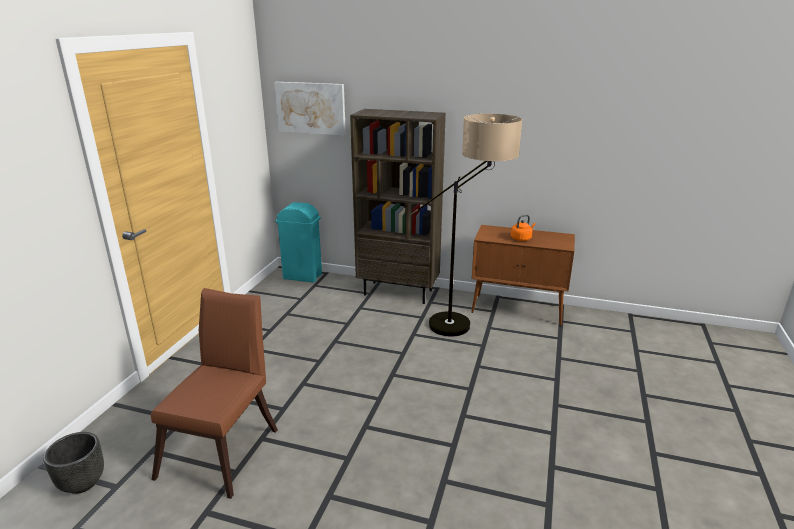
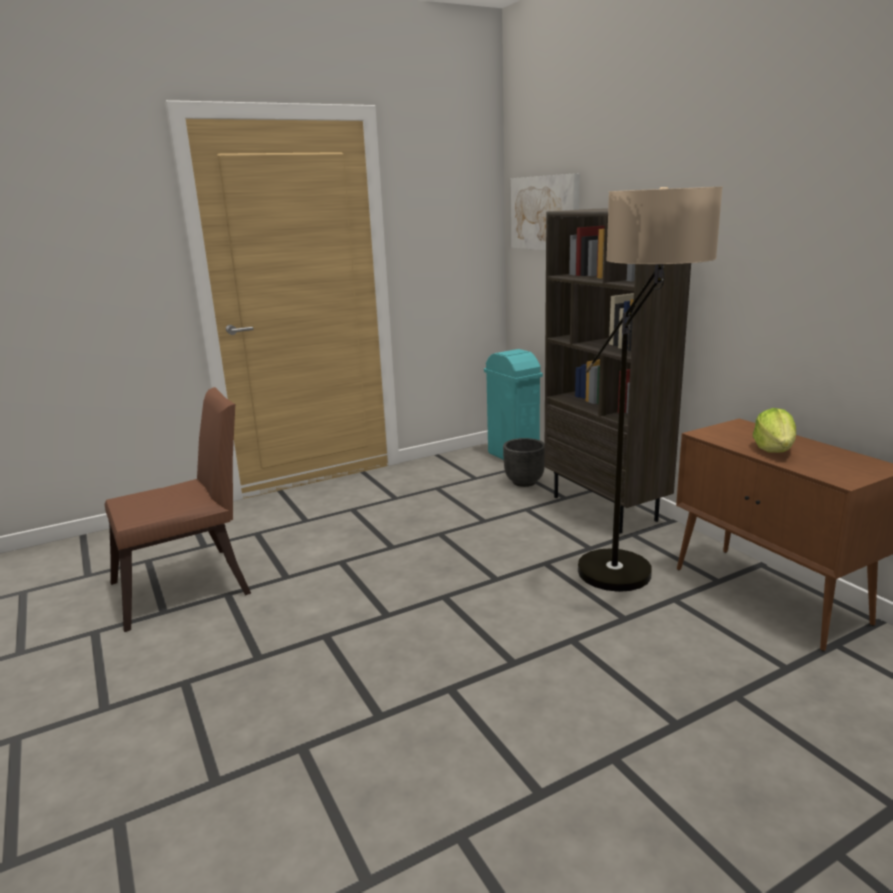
camera: 45 degrees right, 5 degrees down
(82, 483) = (78, 561): black planter -> black planter (524, 482)
(521, 238) = (774, 450): orange kettle -> lettuce

